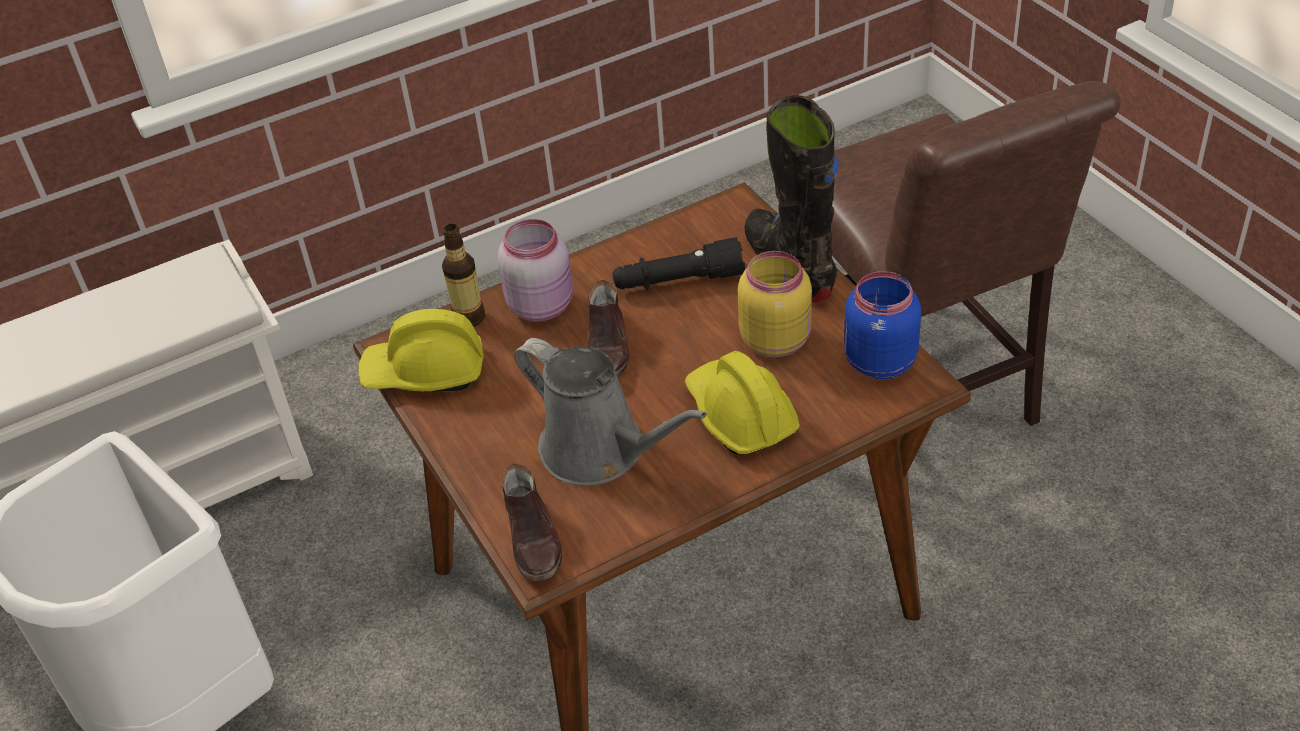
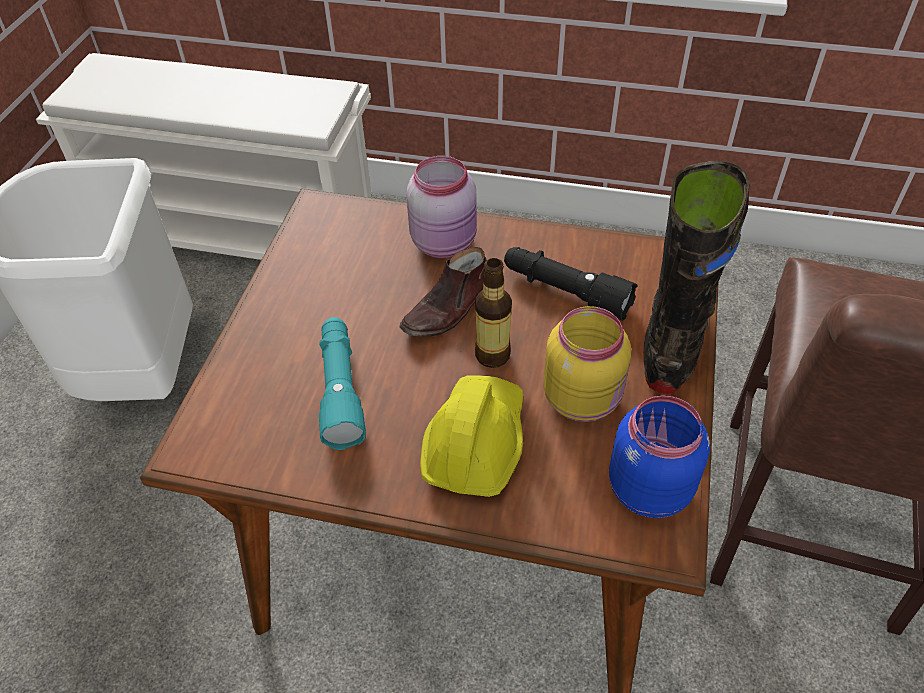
camera: 40 degrees right, 5 degrees up
(425, 372) = (312, 239): yellow hard hat -> none
(469, 318) = (387, 219): bottle -> bottle (492, 355)
(533, 538) = (214, 422): brown shoe -> none
(600, 451) = (340, 390): grey watering can -> turquoise flashlight

